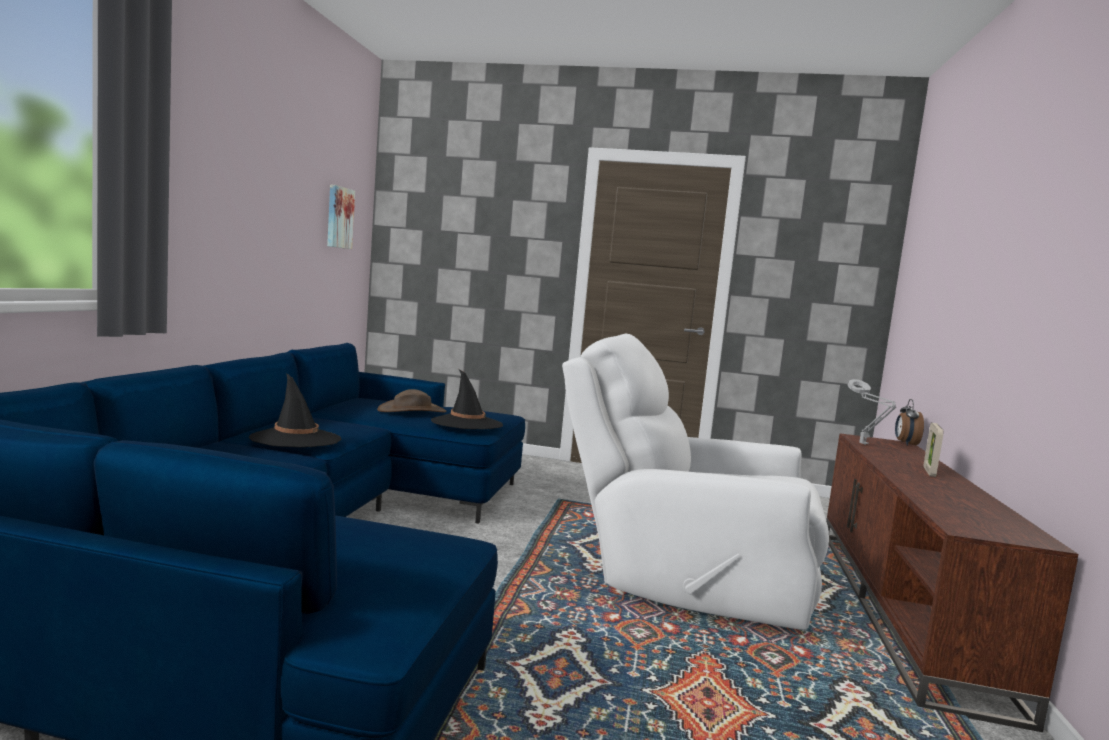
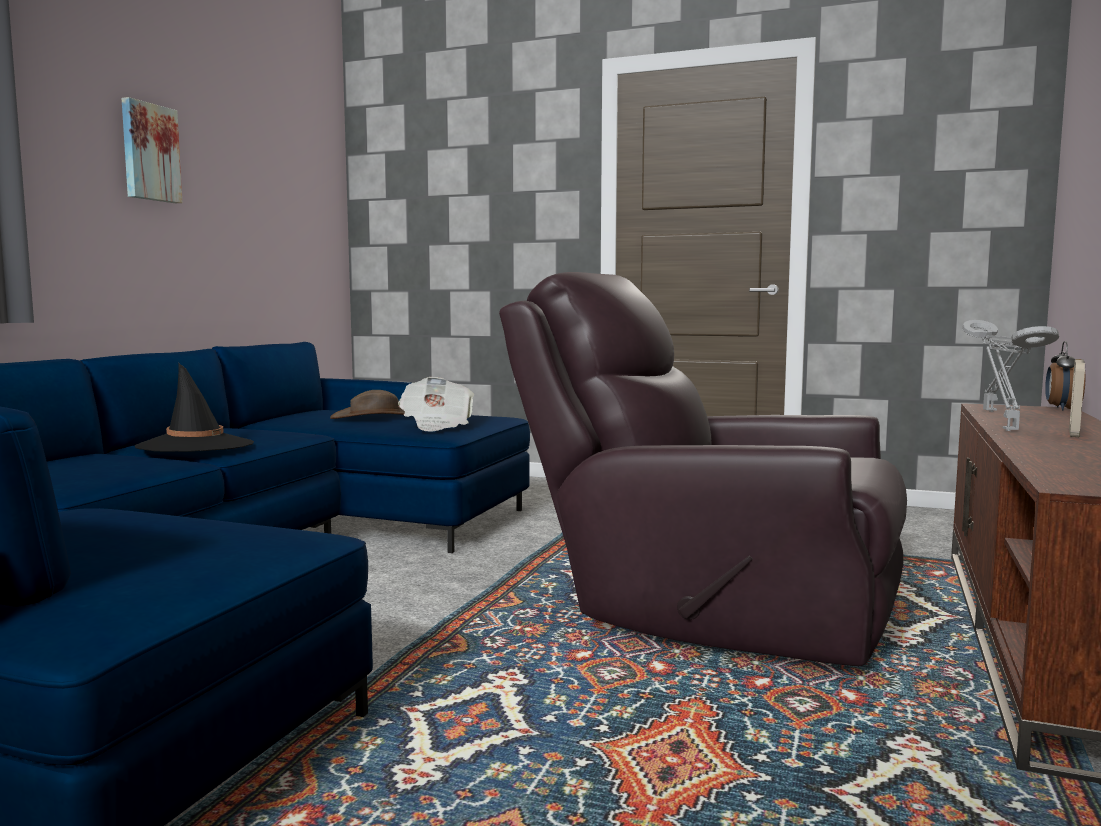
camera: 10 degrees right, 0 degrees up
(338, 217) = (293, 189): picture -> picture (149, 152)
(467, 423) = (436, 425): black hat -> newspaper
(682, 580) = (708, 611): white armchair -> brown armchair
(888, 466) = (1008, 430): none -> grey table lamp

